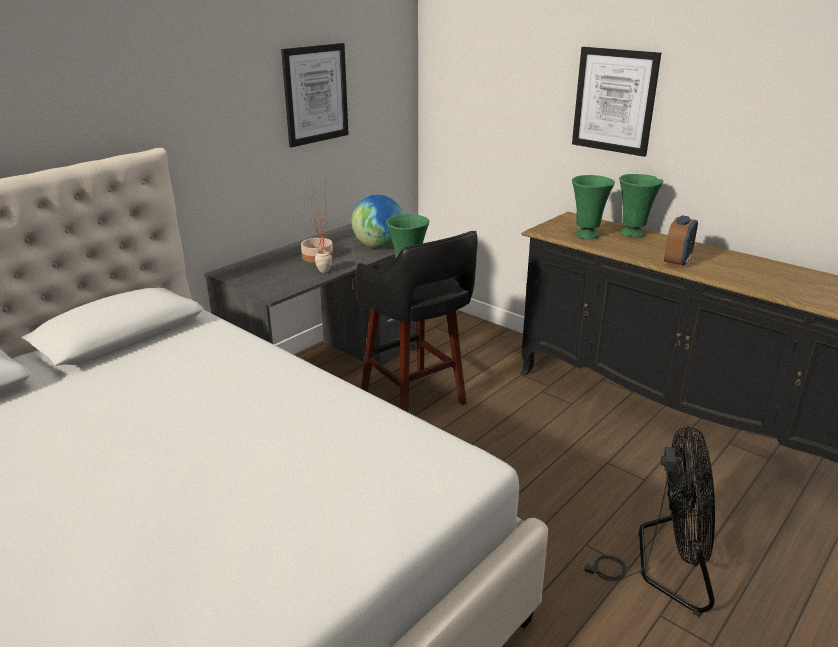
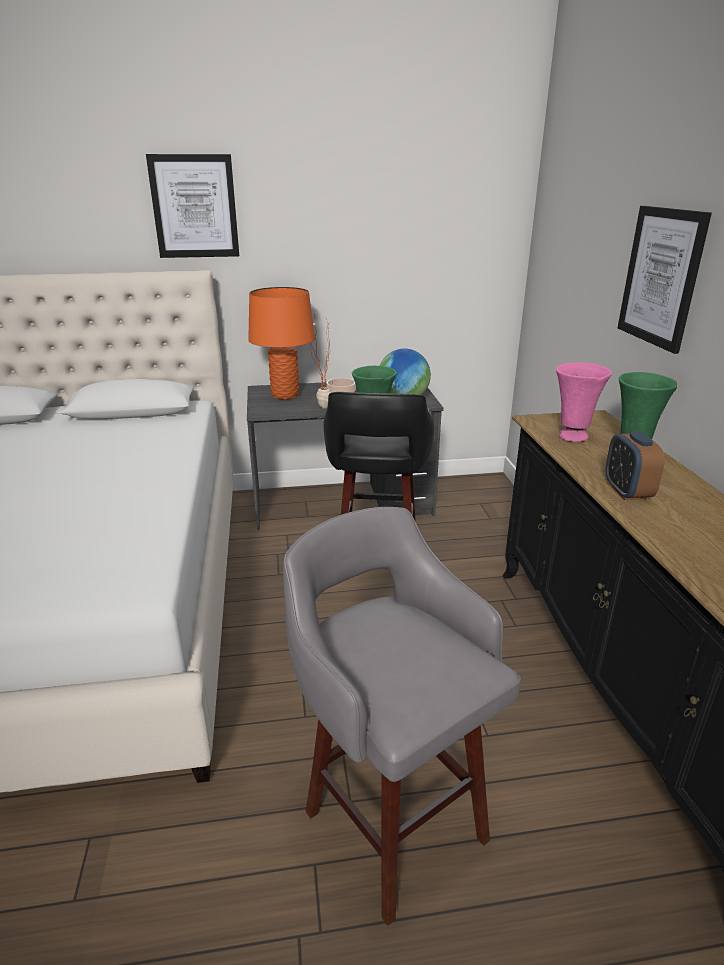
camera: 40 degrees right, 0 degrees up
(263, 271) = (285, 395): none -> orange table lamp
(315, 94) = (387, 244): picture -> picture (194, 207)
(587, 236) = (572, 437): green vase -> pink vase
(662, 560) = (390, 819): black fan -> grey stool
(677, 261) = (627, 492): alarm clock -> alarm clock turned 105 degrees clockwise

